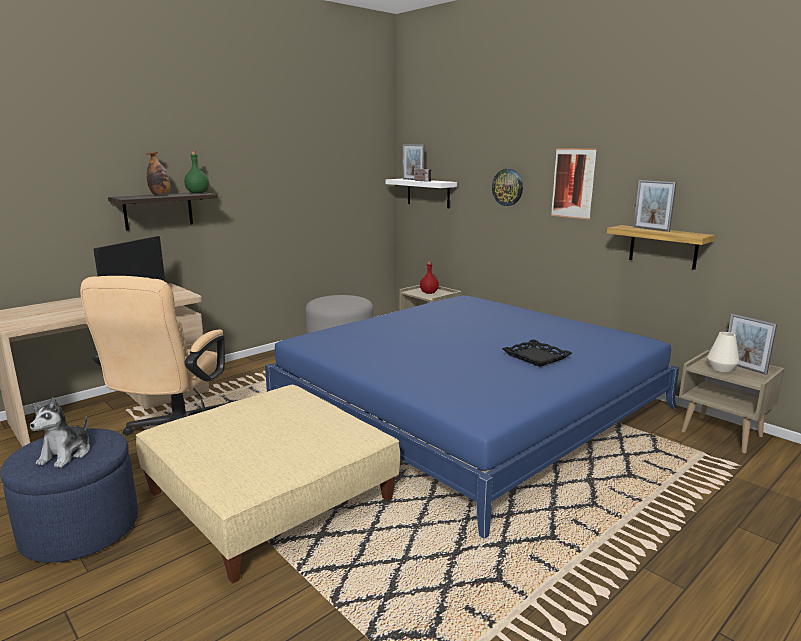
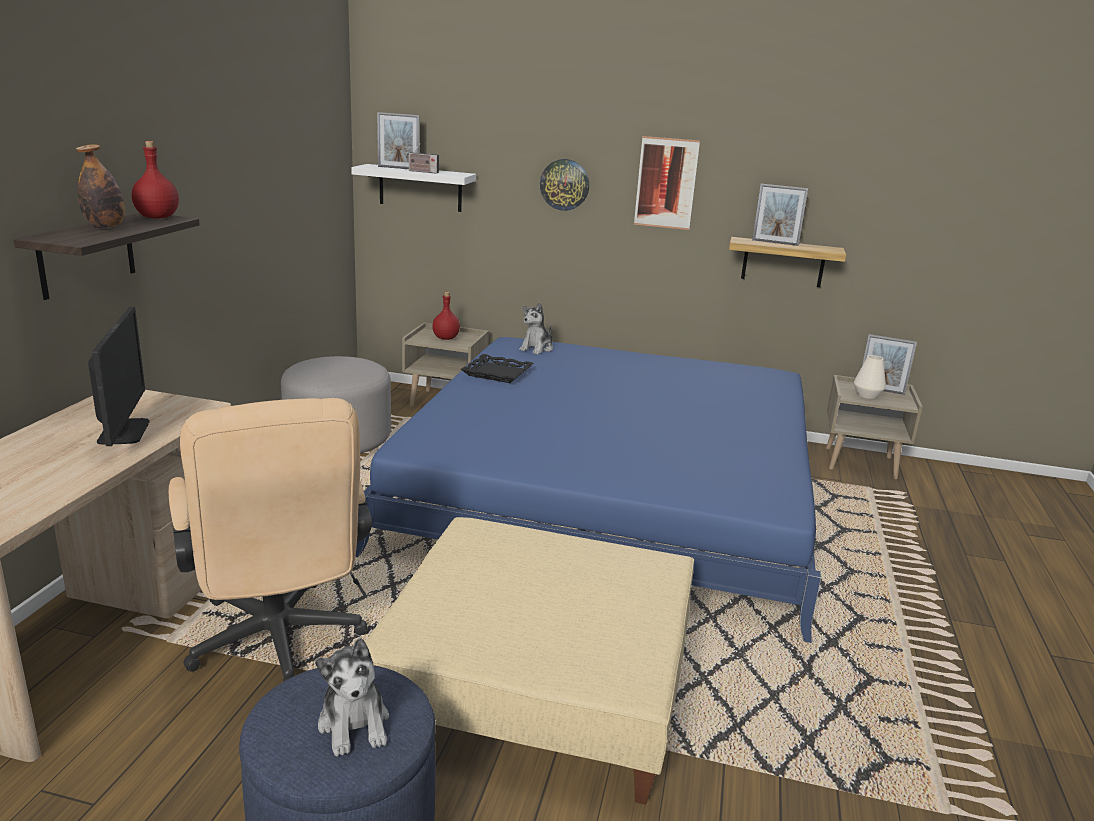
camera: 35 degrees left, 5 degrees up
(197, 193) = (158, 217): green bottle -> red bottle
(474, 303) = (537, 348): none -> plush toy
(536, 357) = (715, 415): black tray -> black tray (497, 373)

